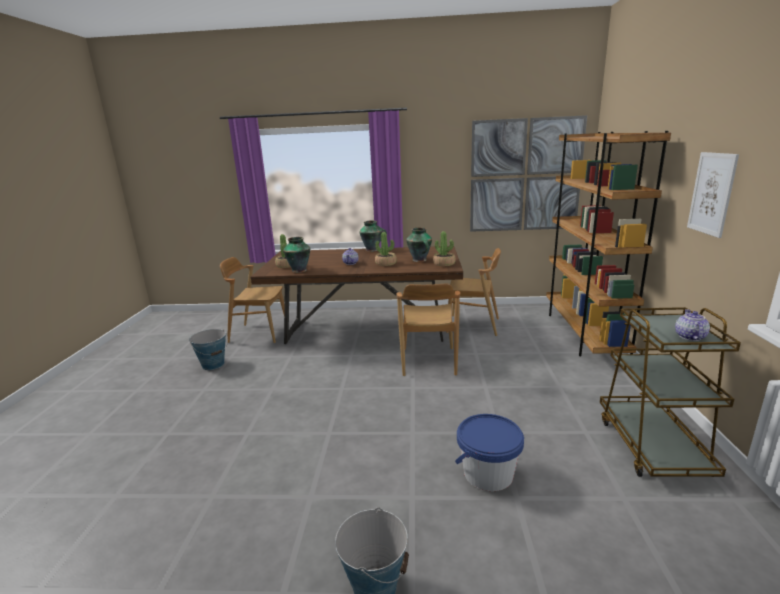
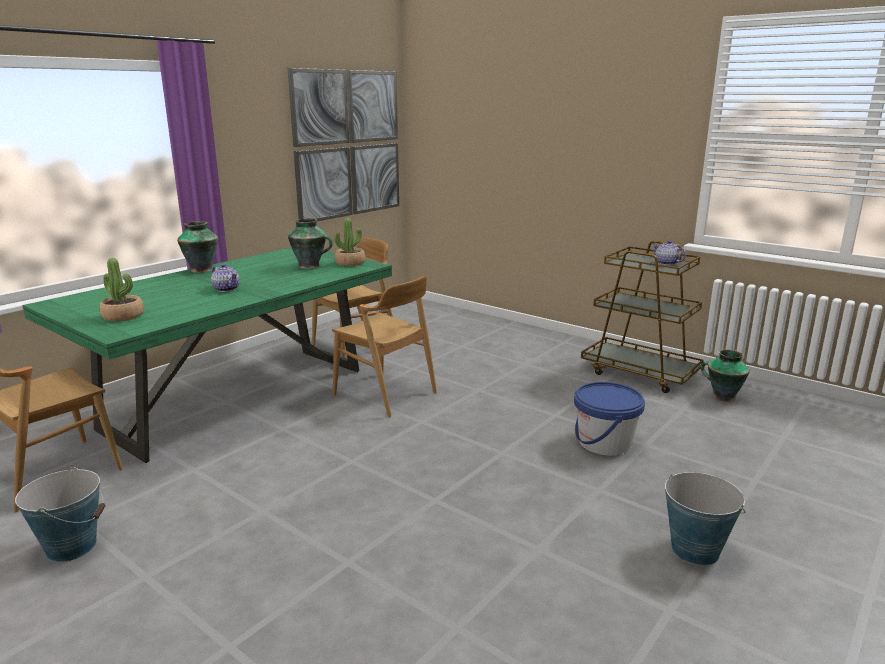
camera: 55 degrees left, 0 degrees up
(299, 270) = (173, 315): vase -> vase (722, 397)
(366, 331) = (240, 398): brown dining table -> green dining table
(386, 263) = (278, 278): potted plant -> none
(583, 333) = (462, 319): brown bookcase -> none
(712, 193) = (611, 147): picture -> none

